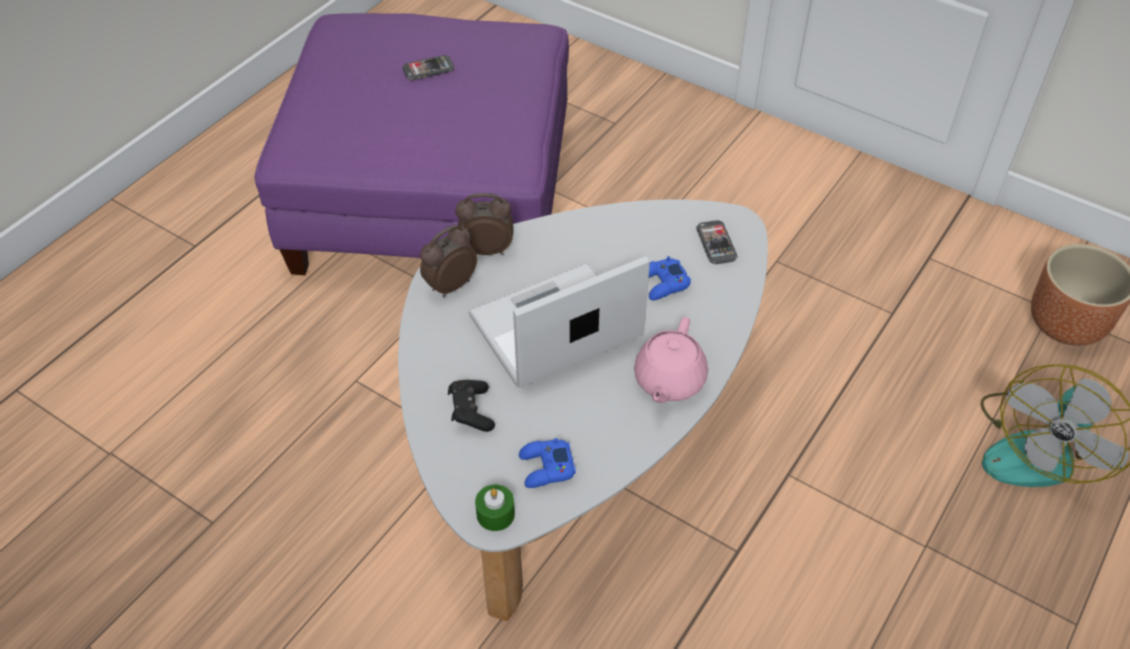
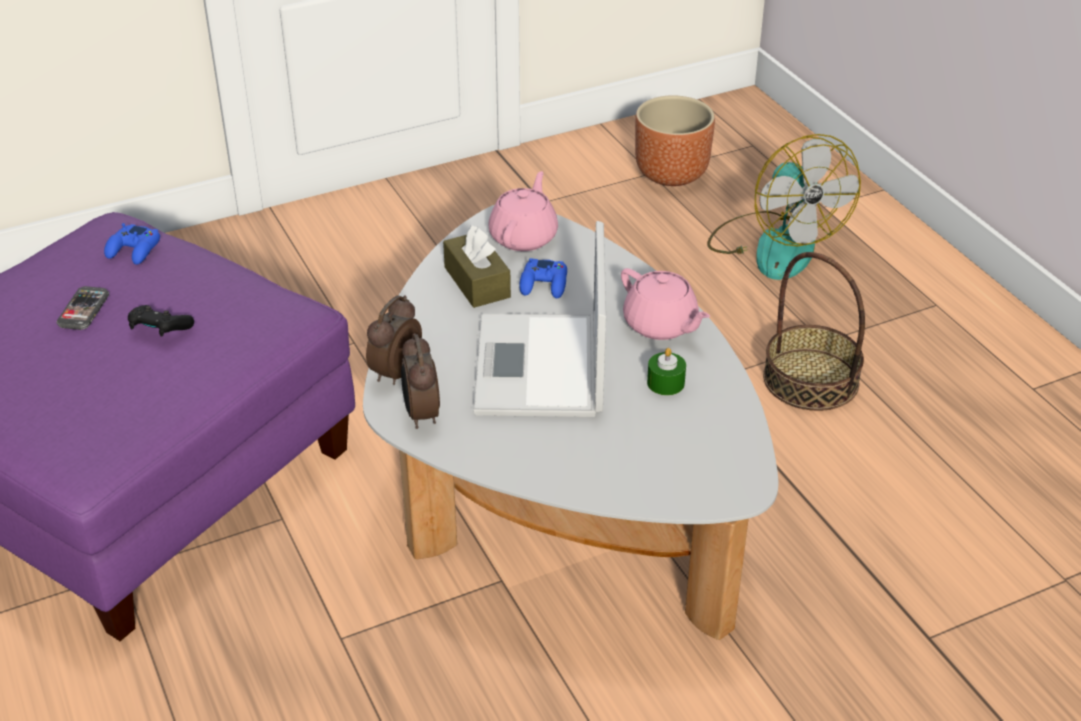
camera: 60 degrees left, 10 degrees down
(471, 411) = (601, 457): black game controller -> black game controller (160, 330)
(495, 514) = (735, 484): green candle -> green candle (665, 383)
(546, 468) = (704, 433): blue game controller -> blue game controller (134, 250)
(631, 243) = (477, 282): none -> brown tissue box
(716, 243) = (524, 237): phone -> pink teapot
(861, 557) = (811, 379): none -> basket

